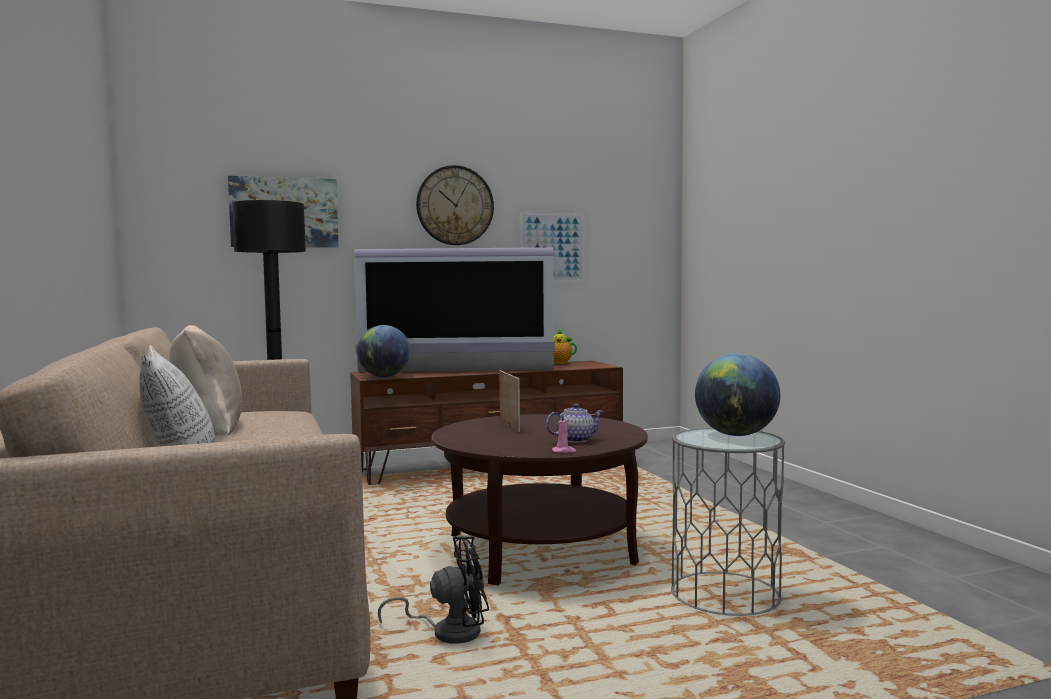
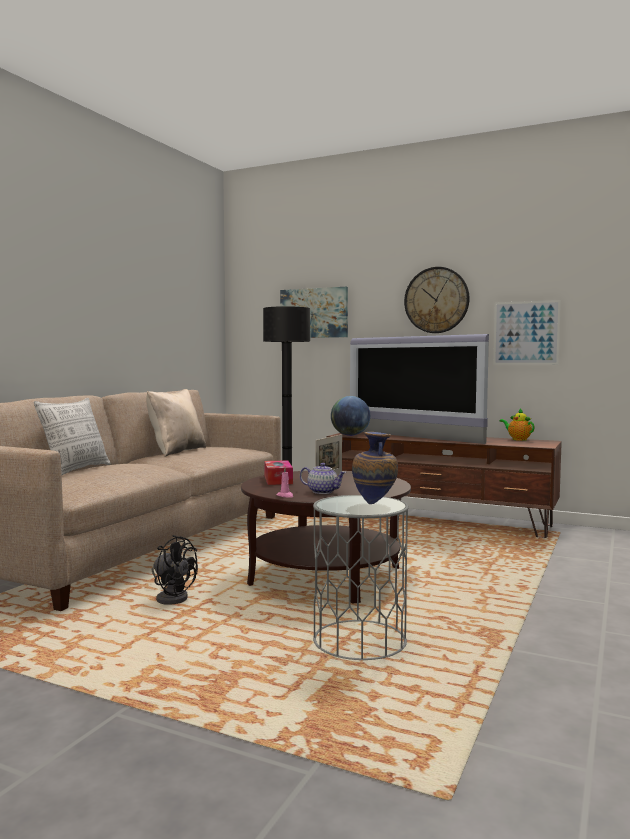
camera: 45 degrees right, 0 degrees up
(475, 438) = (278, 480): none -> tissue box
(736, 435) = (375, 504): globe -> vase

